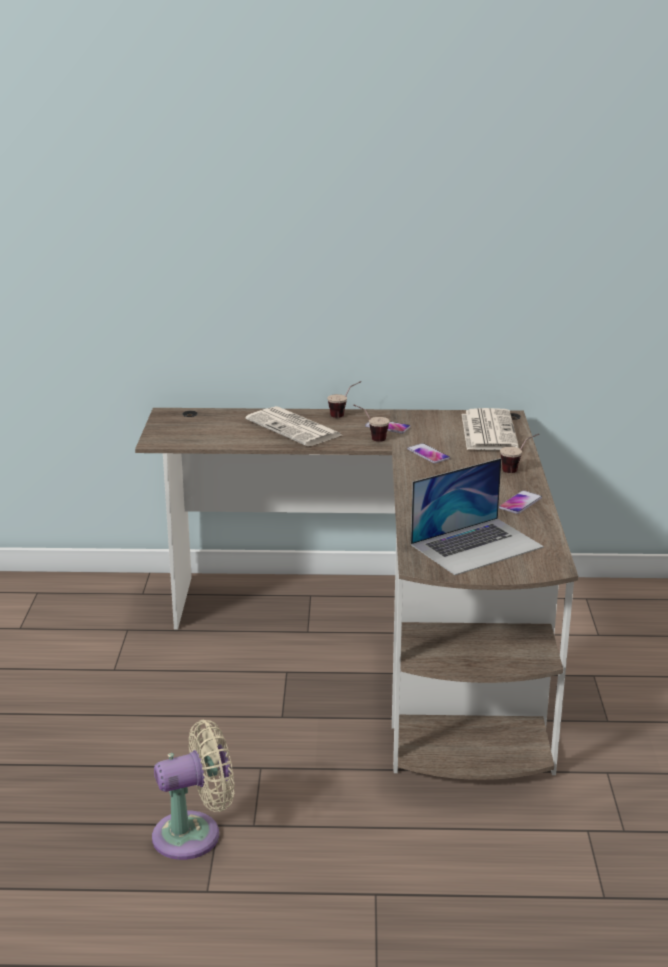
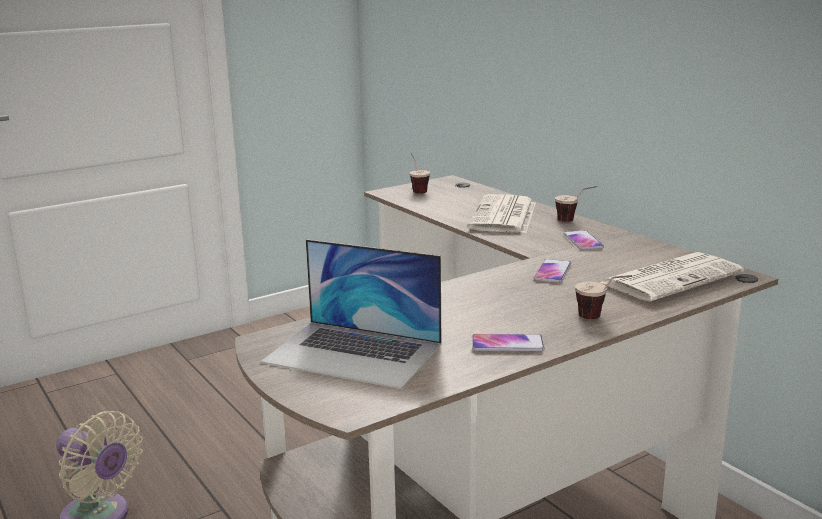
camera: 55 degrees right, 5 degrees down
(370, 438) = (540, 243): cup -> cup (417, 190)

